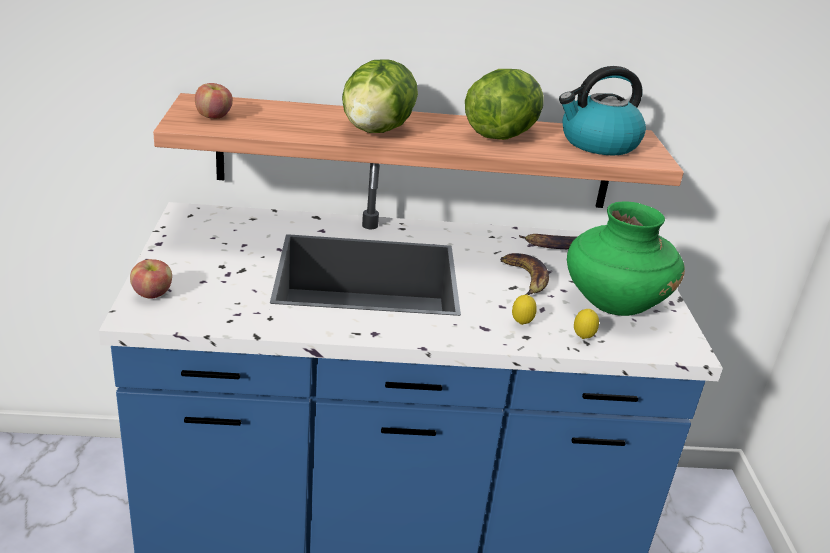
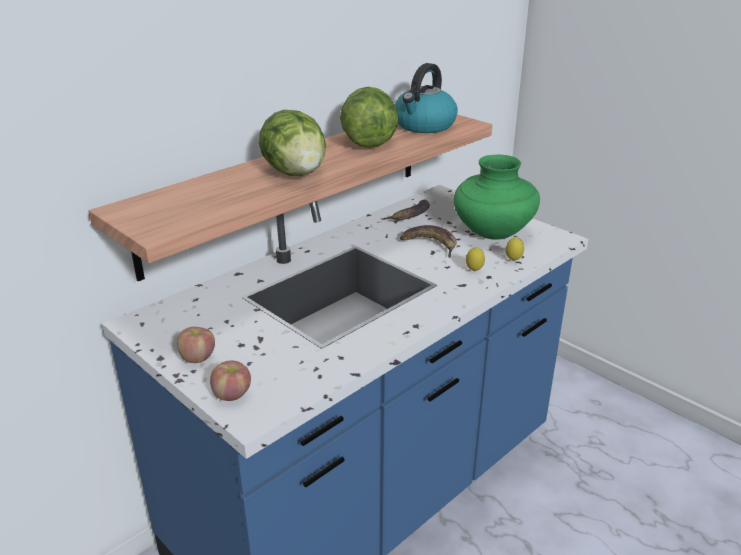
camera: 40 degrees left, 0 degrees up
(214, 117) = (165, 215): apple -> apple (197, 358)

